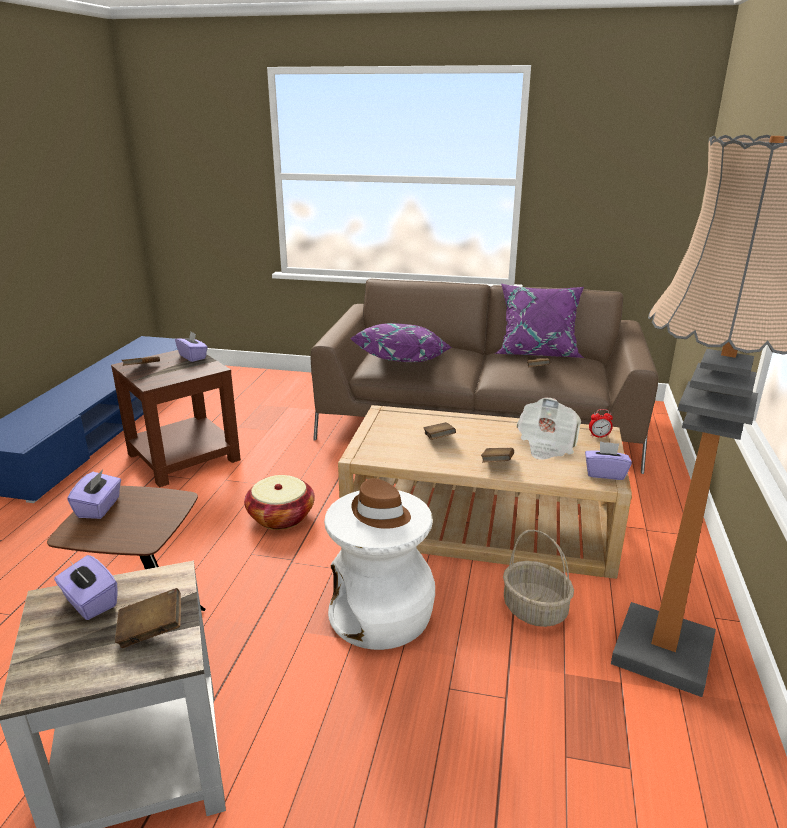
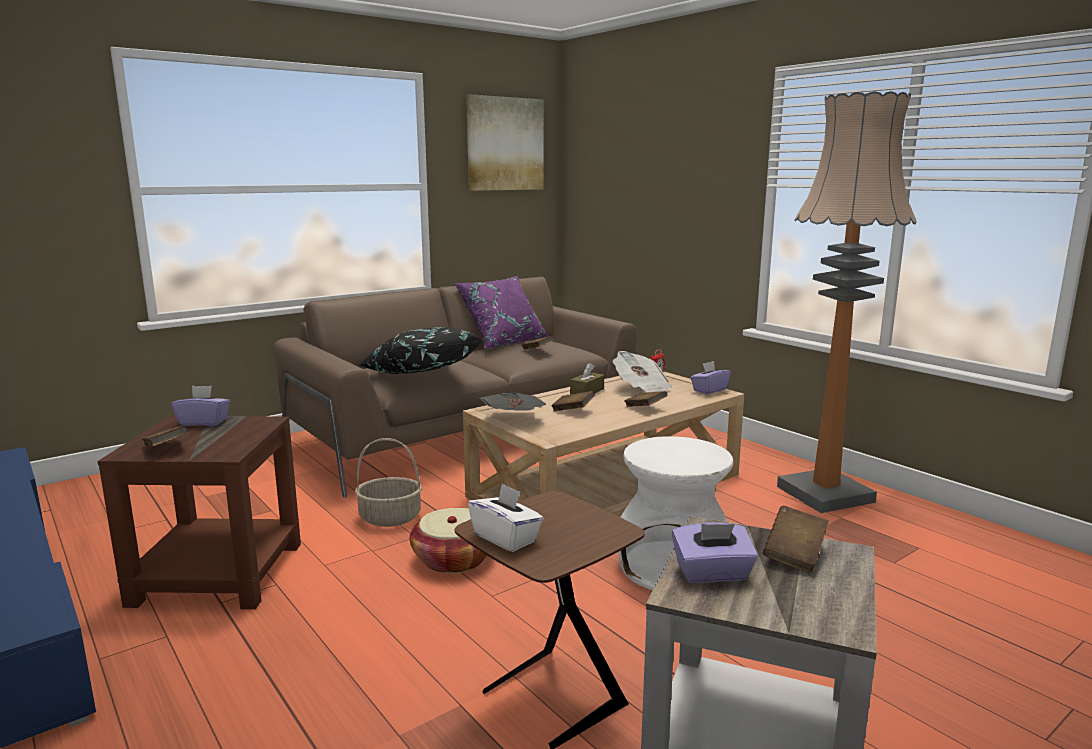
camera: 50 degrees left, 10 degrees down
(99, 507) = (506, 538): purple tissue box -> white tissue box
(380, 514) = (674, 453): brown hat -> none
(381, 428) = (514, 420): none -> newspaper
(404, 361) = (420, 373): purple pillow -> black pillow
(493, 426) = (587, 391): none -> brown tissue box
(534, 610) = (738, 512): basket -> basket (389, 518)
(627, 138) = (505, 144): none -> picture

